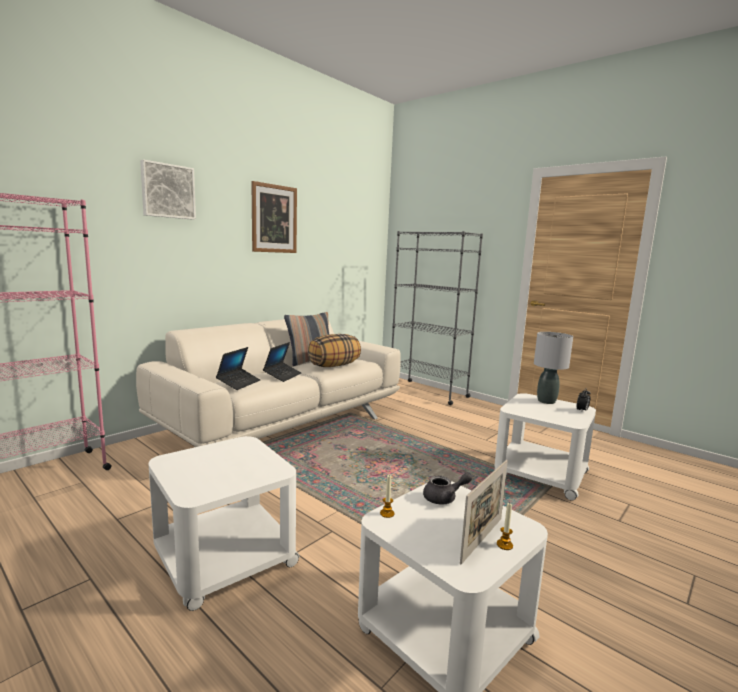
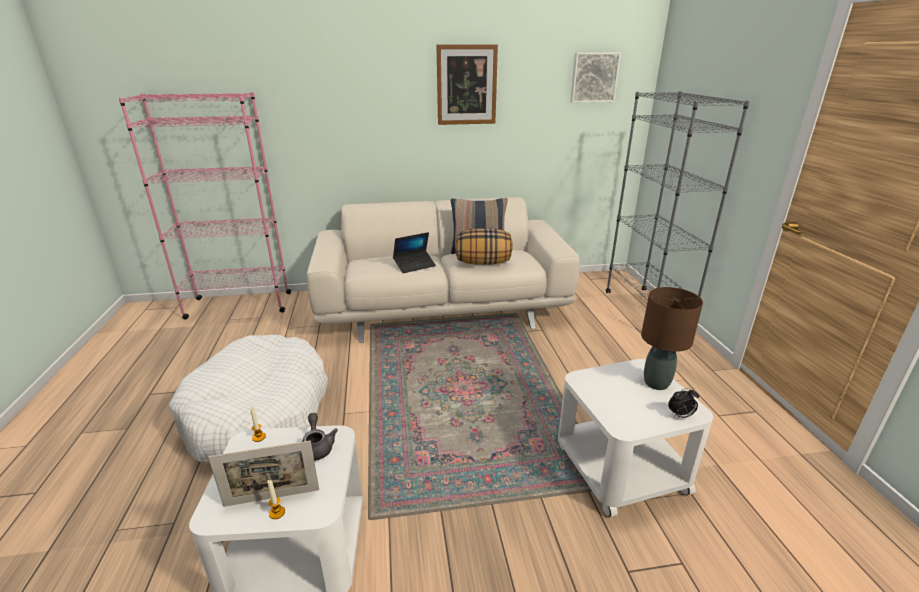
camera: 40 degrees right, 15 degrees up
(167, 191) = (343, 69): picture -> picture (594, 77)
(224, 558) = (258, 412): white side table -> white dog bed
(239, 383) = (368, 266): laptop -> none
(444, 498) = (317, 447): grey teapot -> grey teapot turned 135 degrees counterclockwise
(546, 401) = (656, 383): grey table lamp -> brown table lamp

